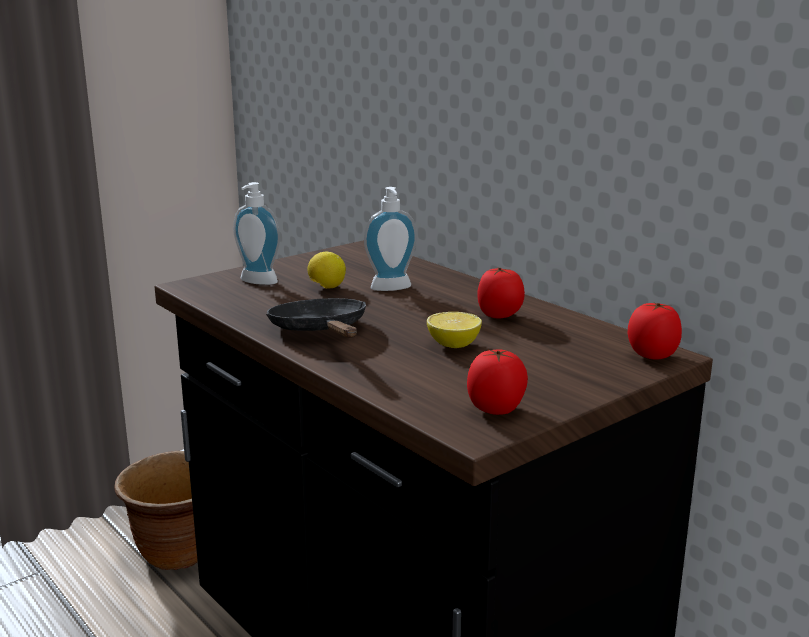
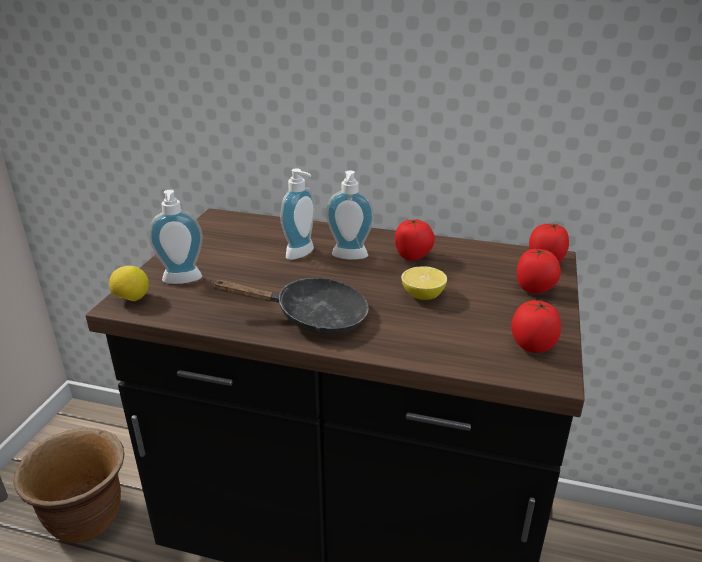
camera: 35 degrees left, 10 degrees up
(321, 331) = (312, 317): black frying pan -> black frying pan turned 150 degrees clockwise
(326, 287) = (250, 268): lemon -> lemon (131, 299)
(432, 301) = (349, 257): none -> soap dispenser
(589, 372) = (534, 289): none -> tomato

